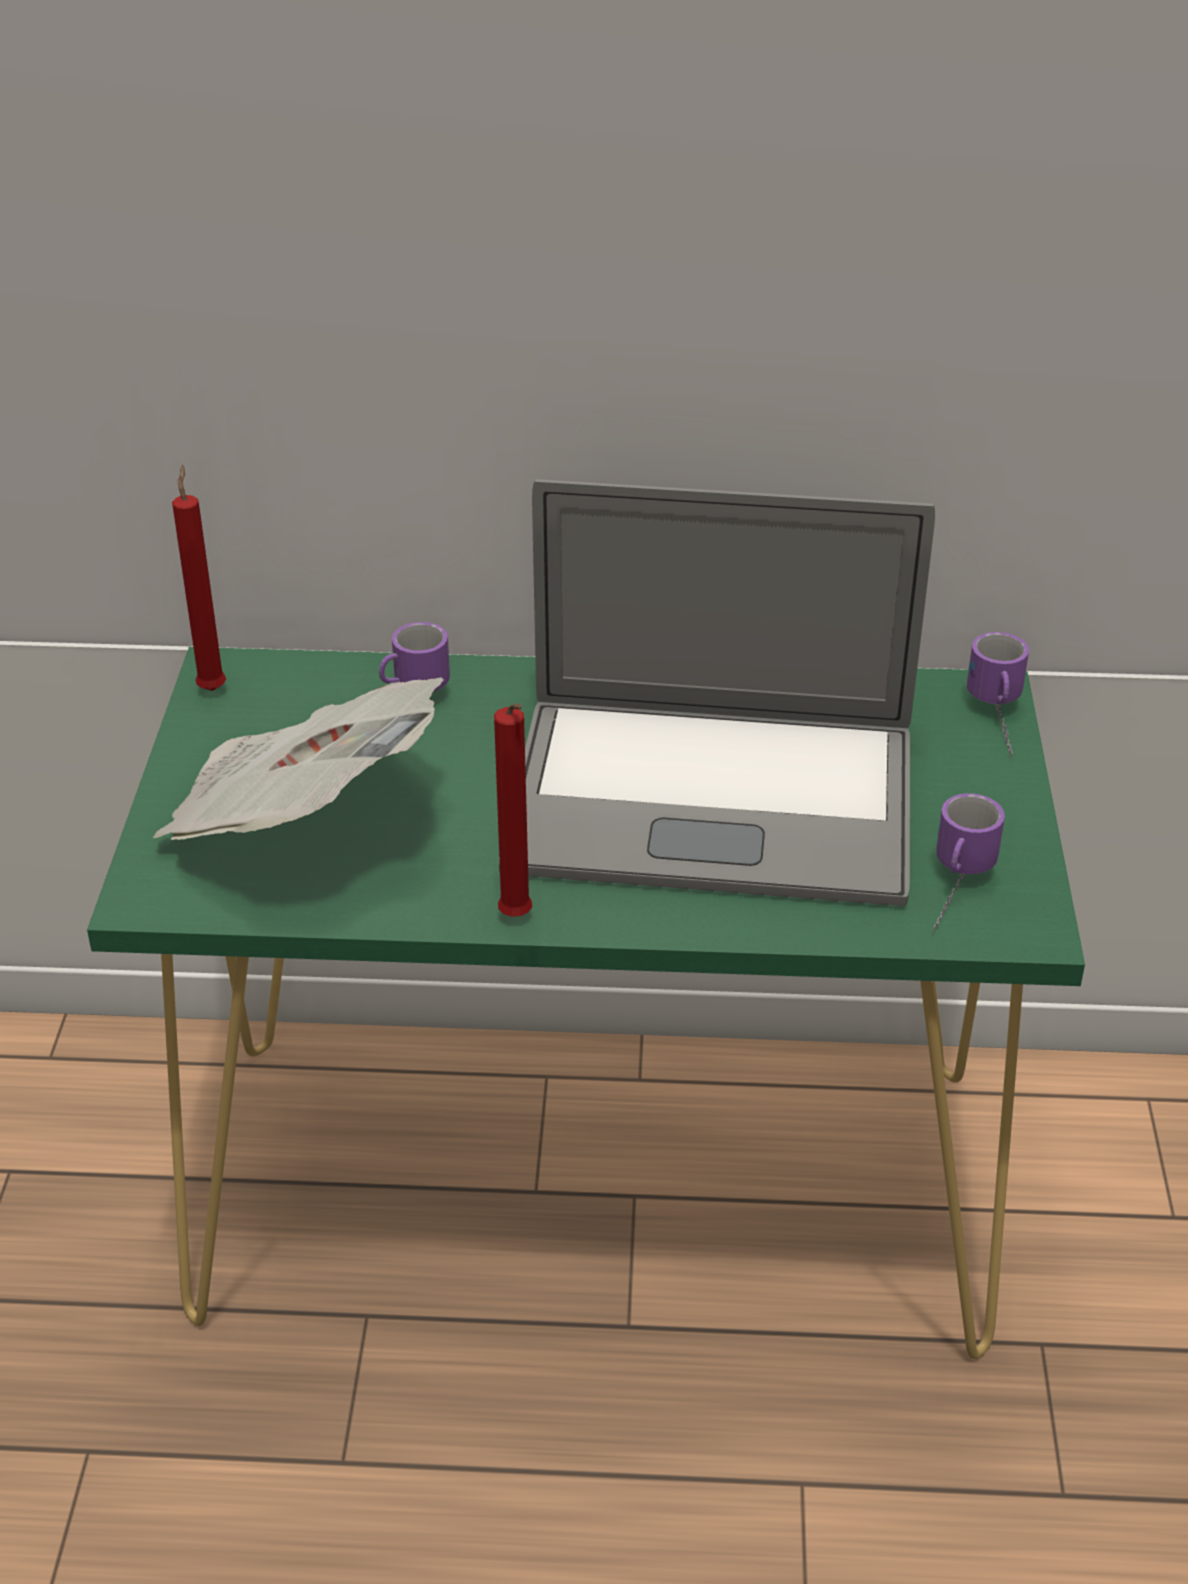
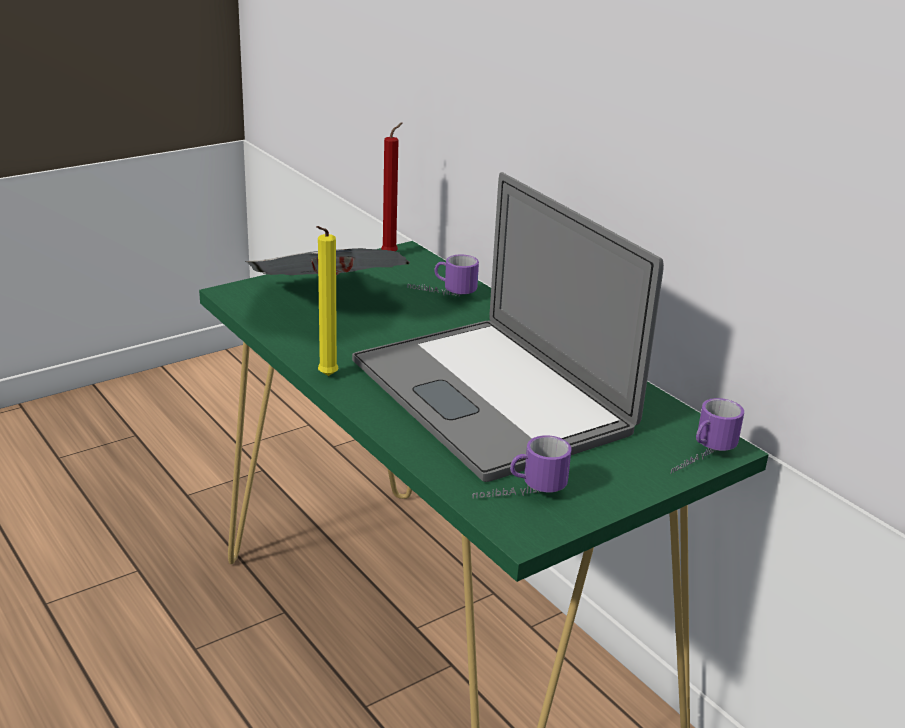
camera: 50 degrees right, 10 degrees down
(517, 920) = (326, 377): red candle -> yellow candle

